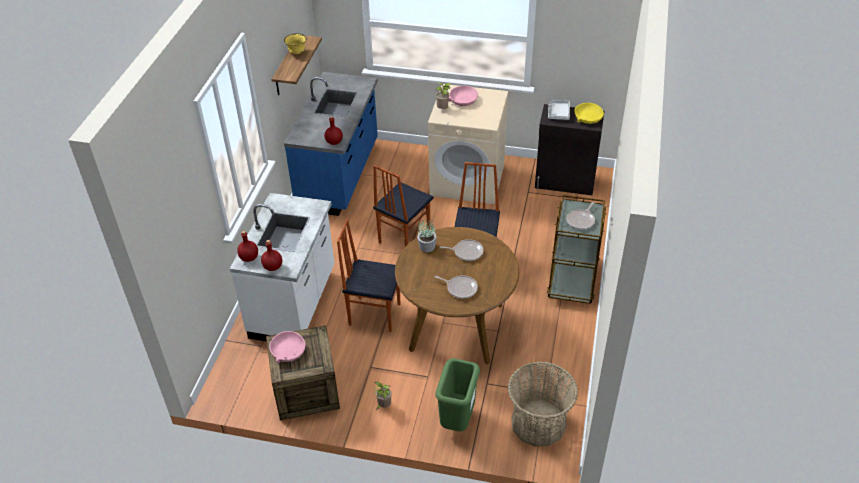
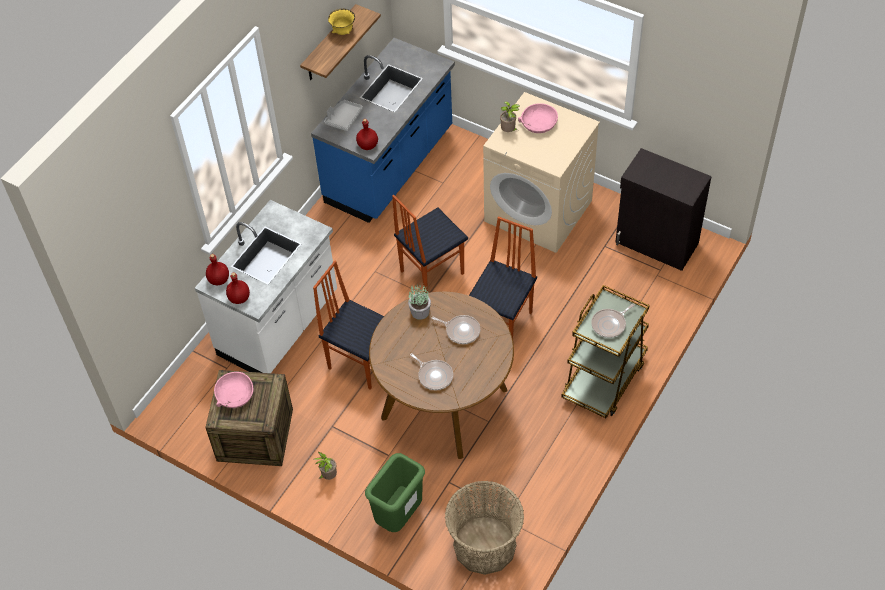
camera: 20 degrees right, 10 degrees up
(558, 113) = (651, 166): grey tray -> grey tray (343, 118)
(588, 118) = (685, 182): yellow bowl -> none

